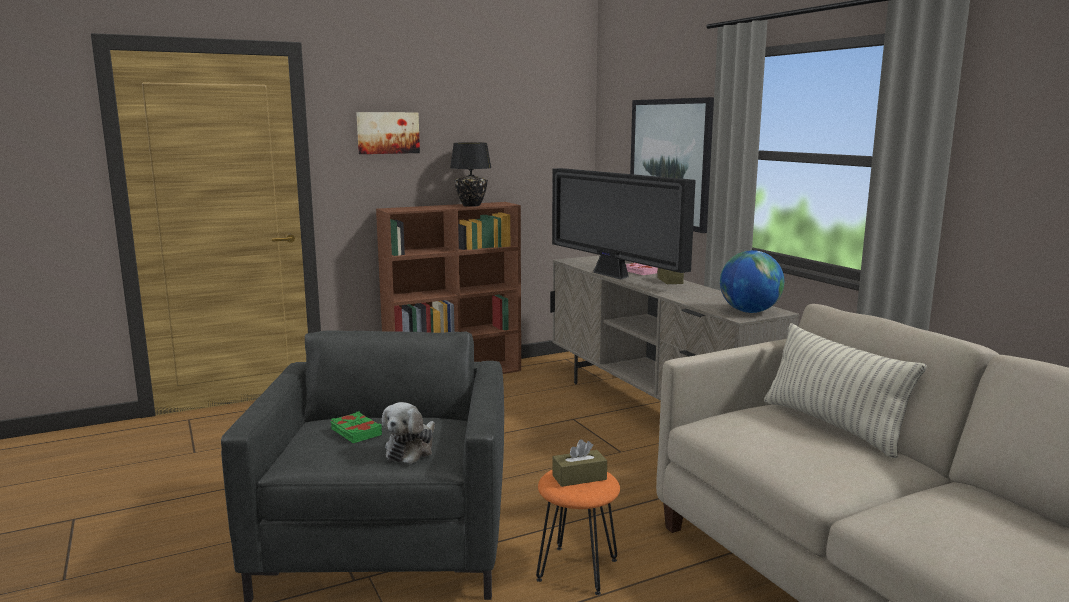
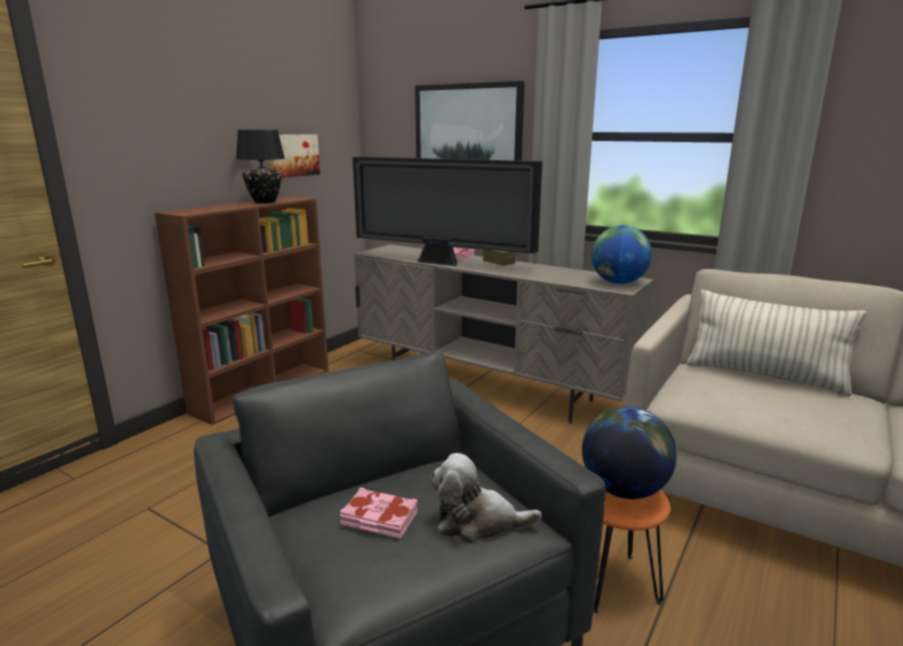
camera: 30 degrees left, 5 degrees up
(355, 432) = (379, 519): green book -> pink book
(387, 133) = (157, 116): picture -> picture (292, 155)
(411, 449) = (477, 522): plush toy -> plush toy turned 105 degrees clockwise
(579, 477) = (623, 490): brown tissue box -> globe

